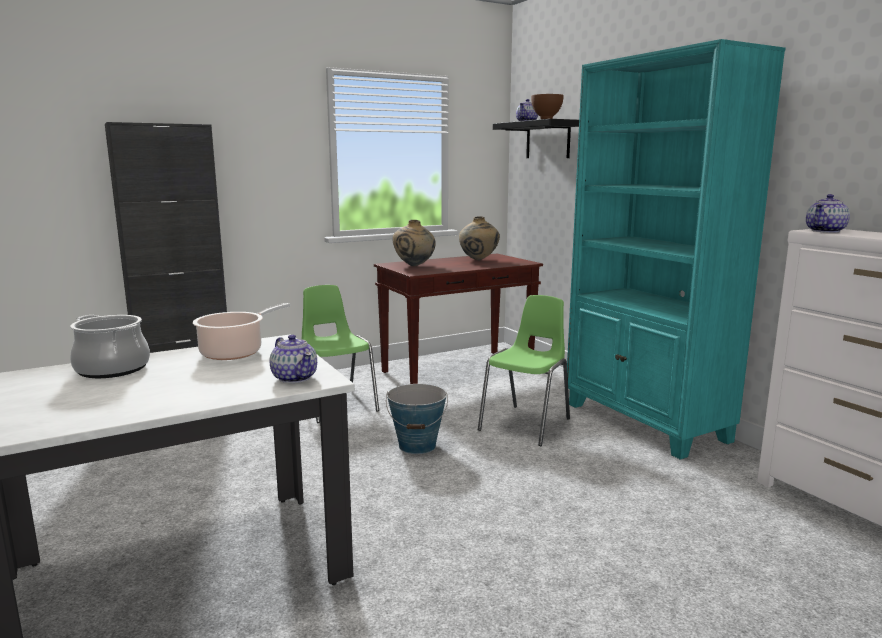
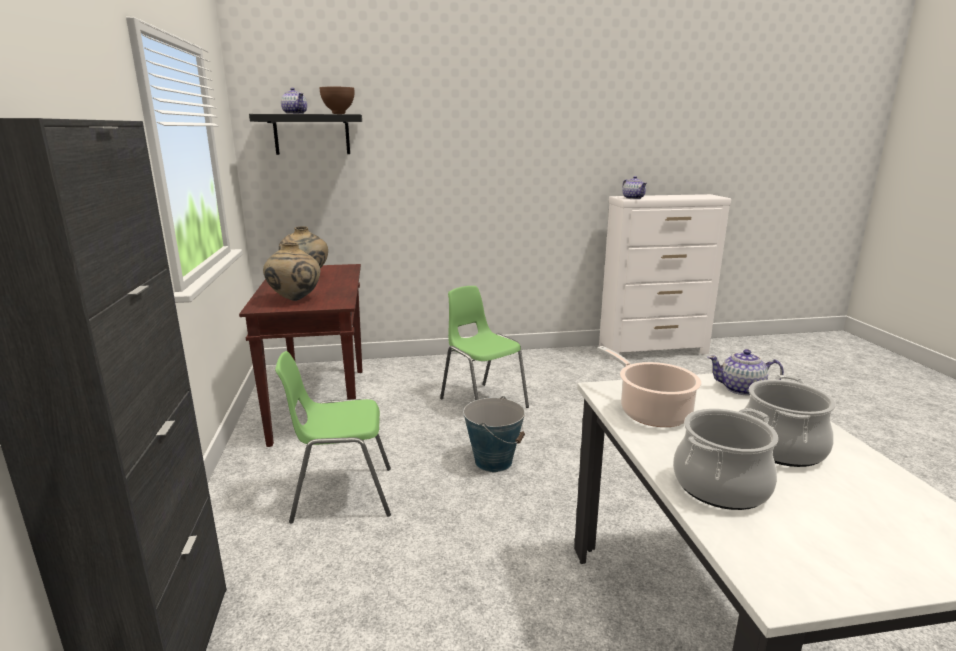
camera: 70 degrees left, 5 degrees up
(168, 386) = (780, 448): none -> cooking pot
(294, 378) = (741, 389): teapot -> teapot turned 150 degrees counterclockwise
(645, 423) = (510, 363): turquoise bookcase -> none

